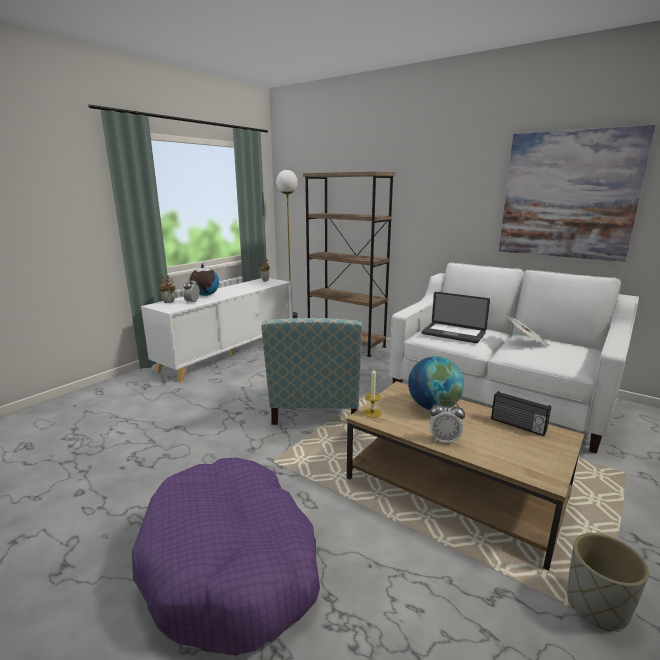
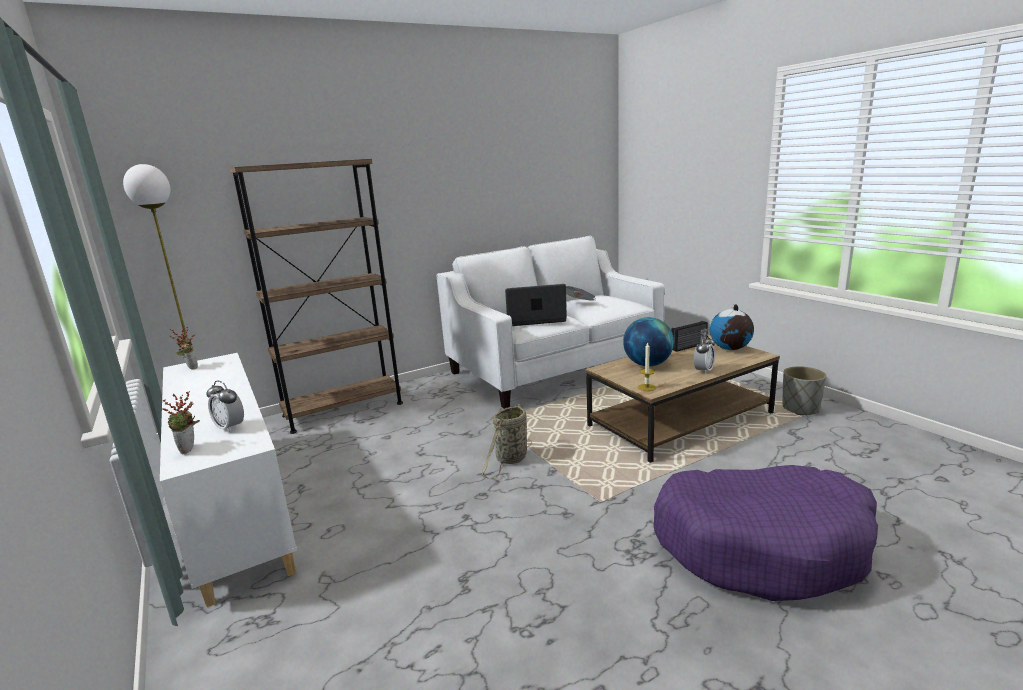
camera: 65 degrees left, 0 degrees up
(205, 295) = (197, 416): globe -> globe (730, 349)
(315, 412) = (510, 460): armchair -> basket
(453, 334) = (535, 320): laptop -> laptop turned 150 degrees counterclockwise
(568, 195) = (530, 173): picture -> none

